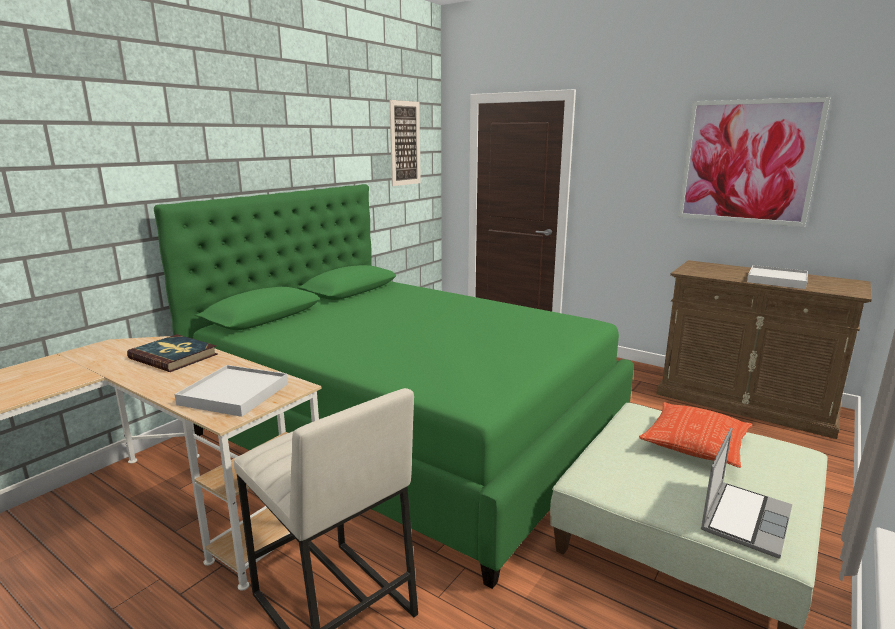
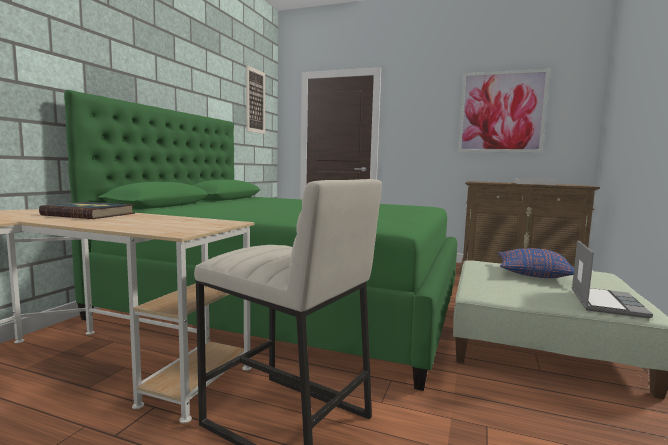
camera: 15 degrees left, 10 degrees down
(234, 394) = (174, 225): white tray -> none
(695, 446) = (533, 274): orange pillow -> blue pillow

